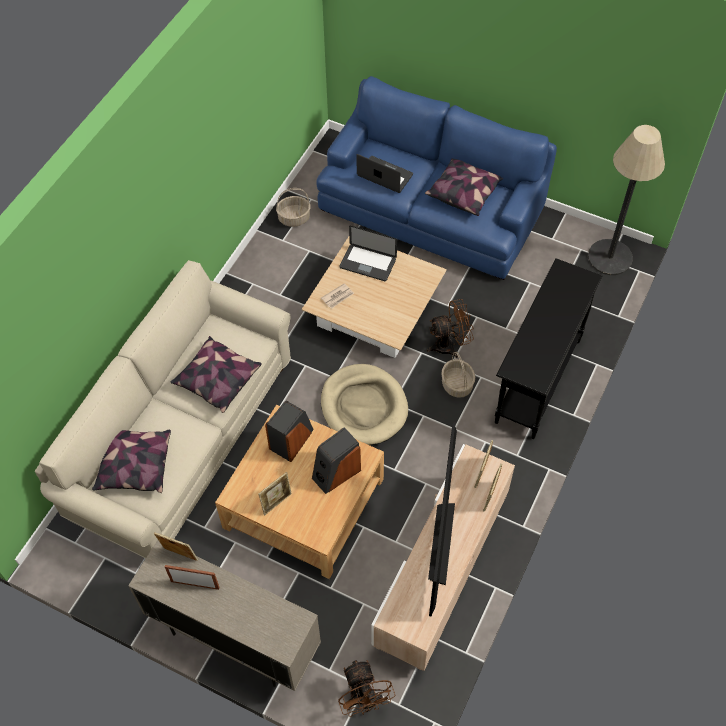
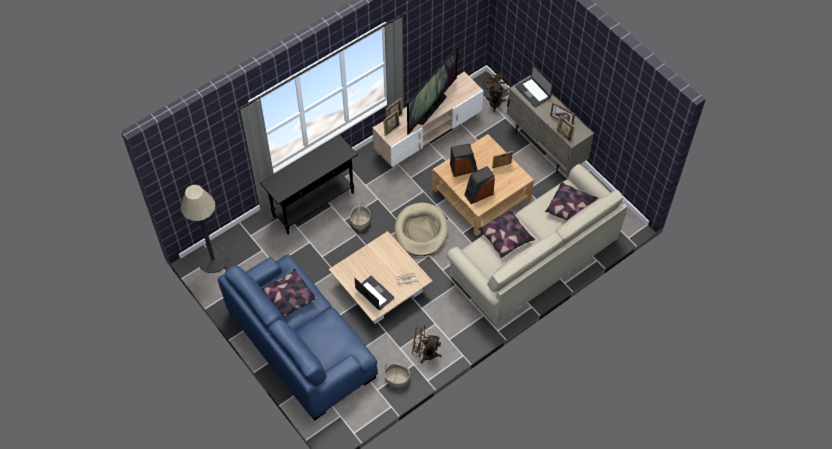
camera: 155 degrees left, 0 degrees up
(385, 175) = (331, 334): laptop -> laptop (532, 92)
(449, 345) = (349, 246): brown fan -> brown fan (425, 353)

